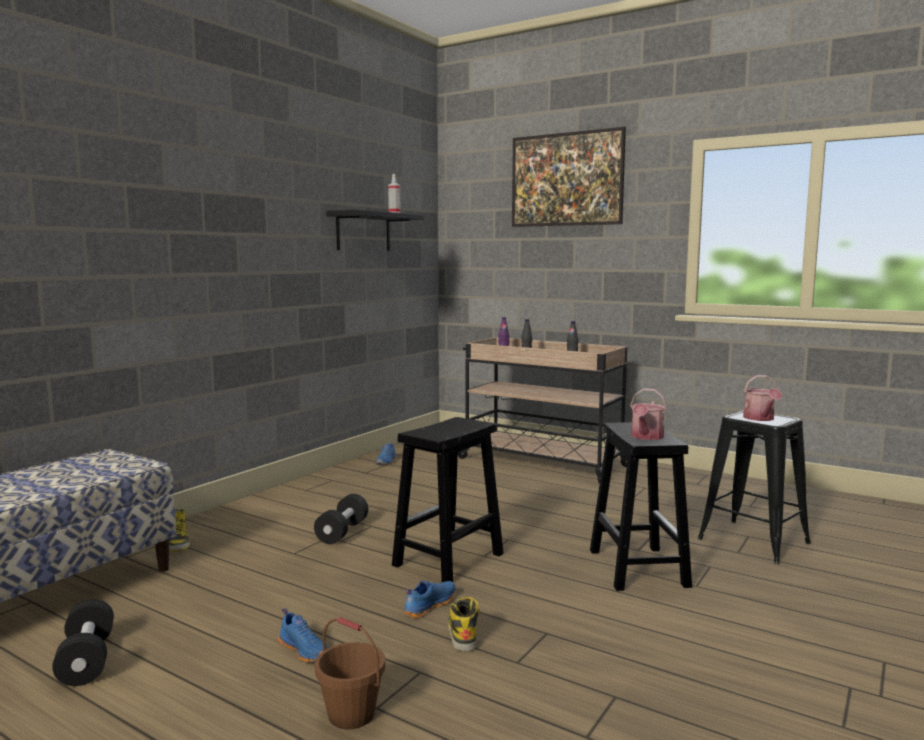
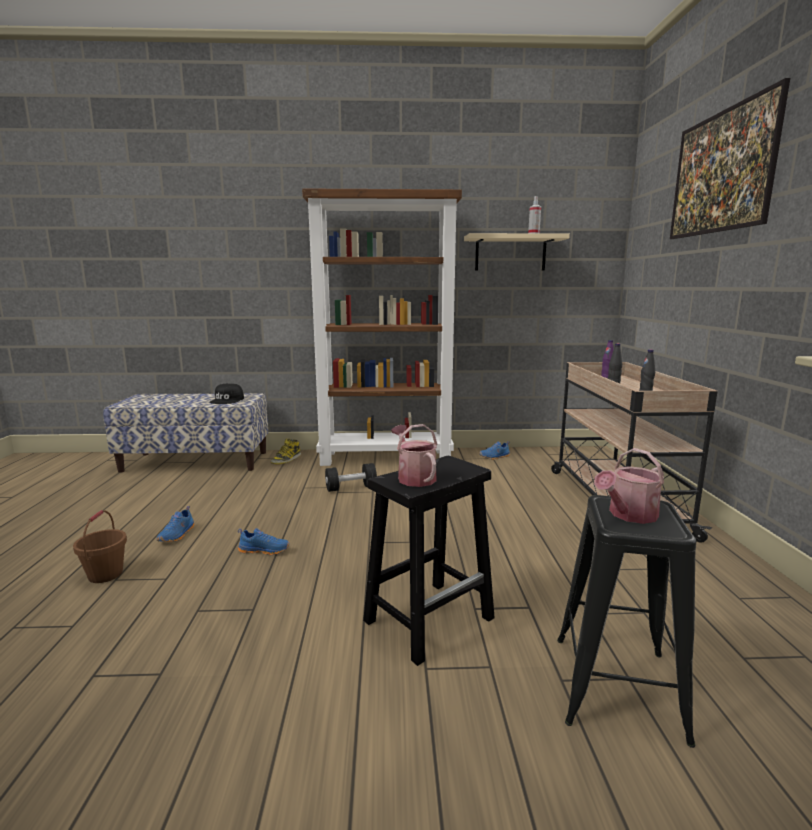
camera: 55 degrees right, 5 degrees up
(87, 660) = (142, 493): black dumbbell -> none
(97, 468) = (227, 400): none -> black cap
(291, 497) = (386, 457): none -> brown bookcase
(363, 232) = (510, 253): black shelf -> beige shelf
(447, 560) = (345, 532): black stool -> none
(462, 631) = (233, 574): boot -> none
(646, 437) = (414, 477): watering can -> watering can turned 75 degrees clockwise

